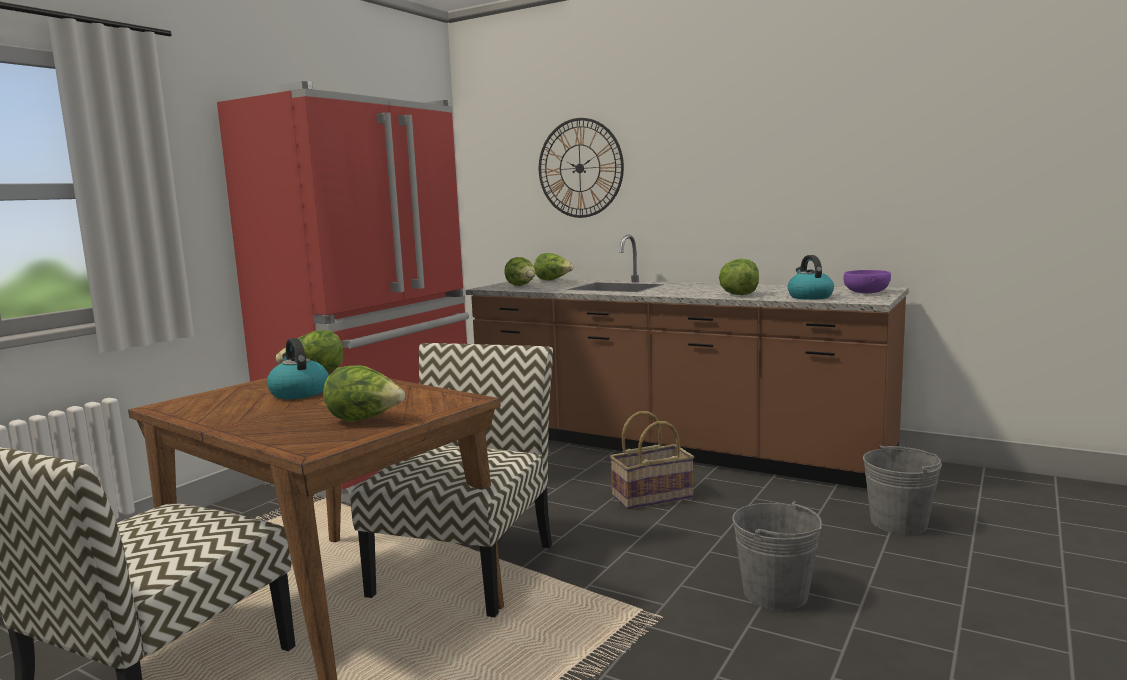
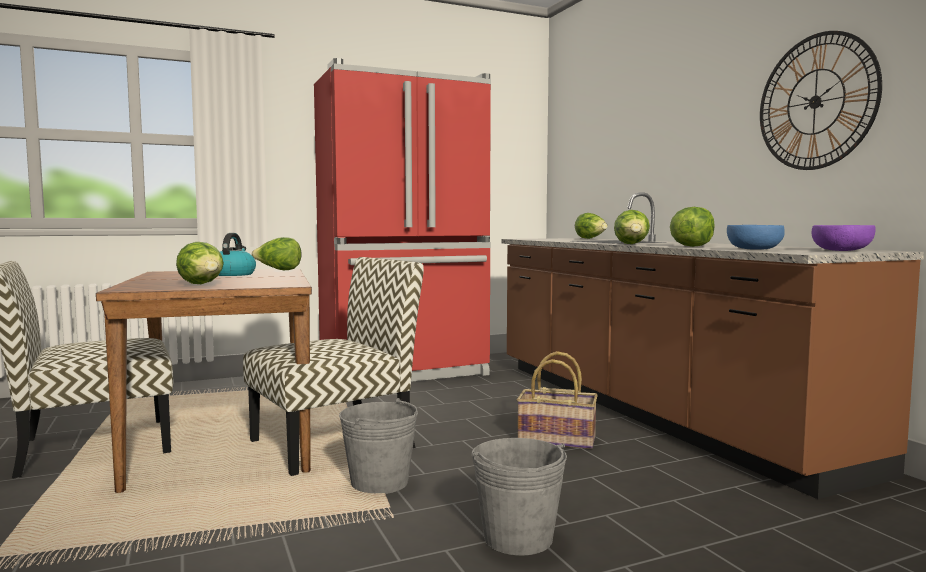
camera: 35 degrees right, 5 degrees down
(521, 286) = (548, 239): lettuce -> lettuce (632, 244)
(580, 168) = (624, 133): wall clock -> wall clock (815, 102)
(809, 297) = (753, 249): kettle -> blue bowl
(898, 523) = (776, 530): grey bucket -> grey bucket (379, 482)

